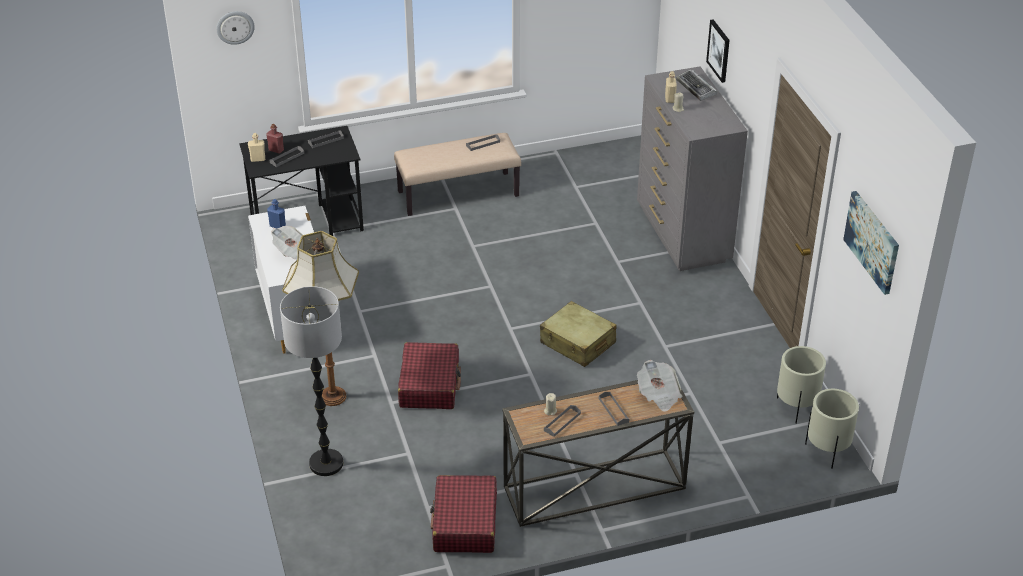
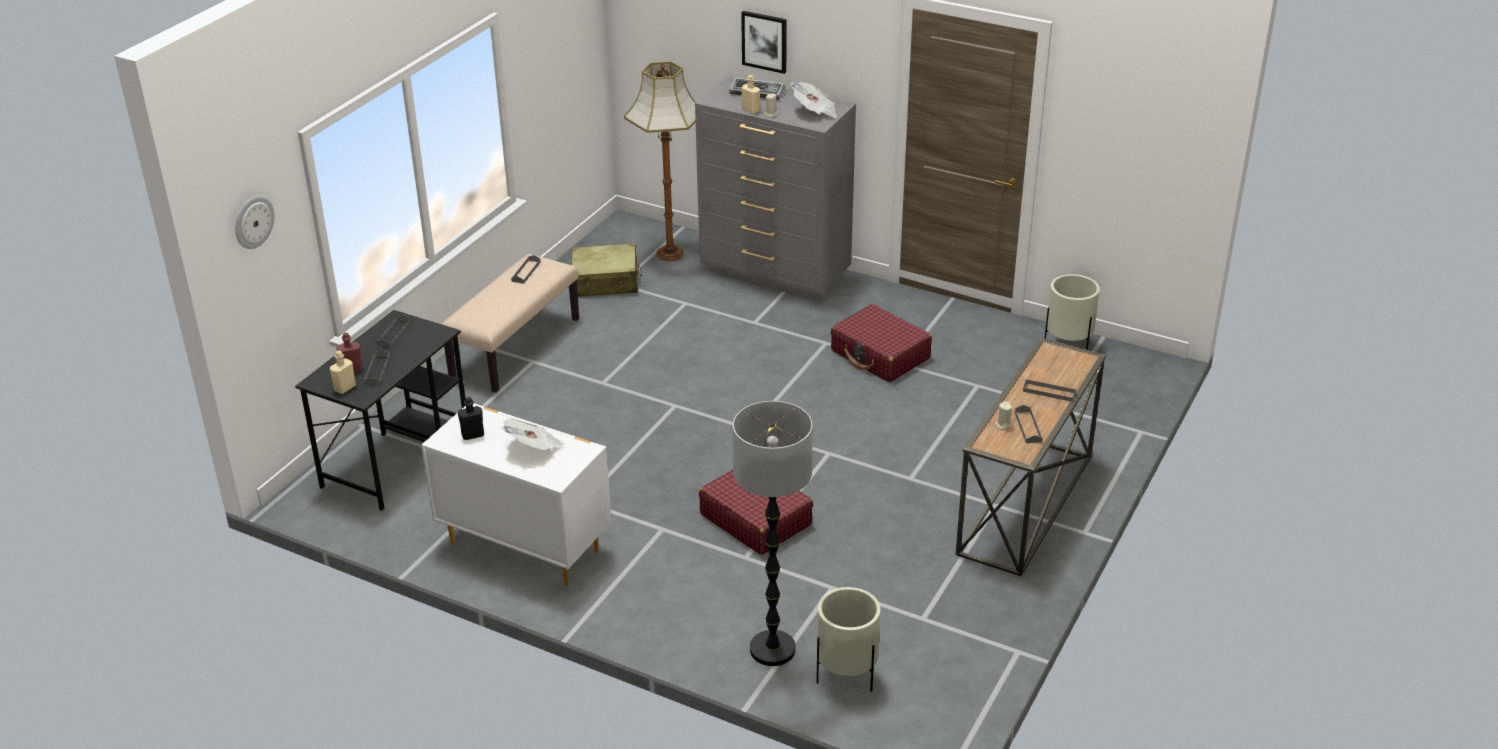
camera: 45 degrees left, 5 degrees down
(277, 226) = (473, 435): blue bottle -> black bottle
(331, 396) = (680, 590): floor lamp -> floor lamp (669, 254)
(465, 523) = (975, 607): red suitcase -> red suitcase (880, 355)
(578, 343) = (827, 404): beige suitcase -> beige suitcase (606, 281)
(658, 395) = (1060, 359): newspaper -> newspaper (814, 111)
(827, 451) = (1138, 364): beige planter -> beige planter (846, 676)
(872, 241) = (1145, 109): picture -> none

